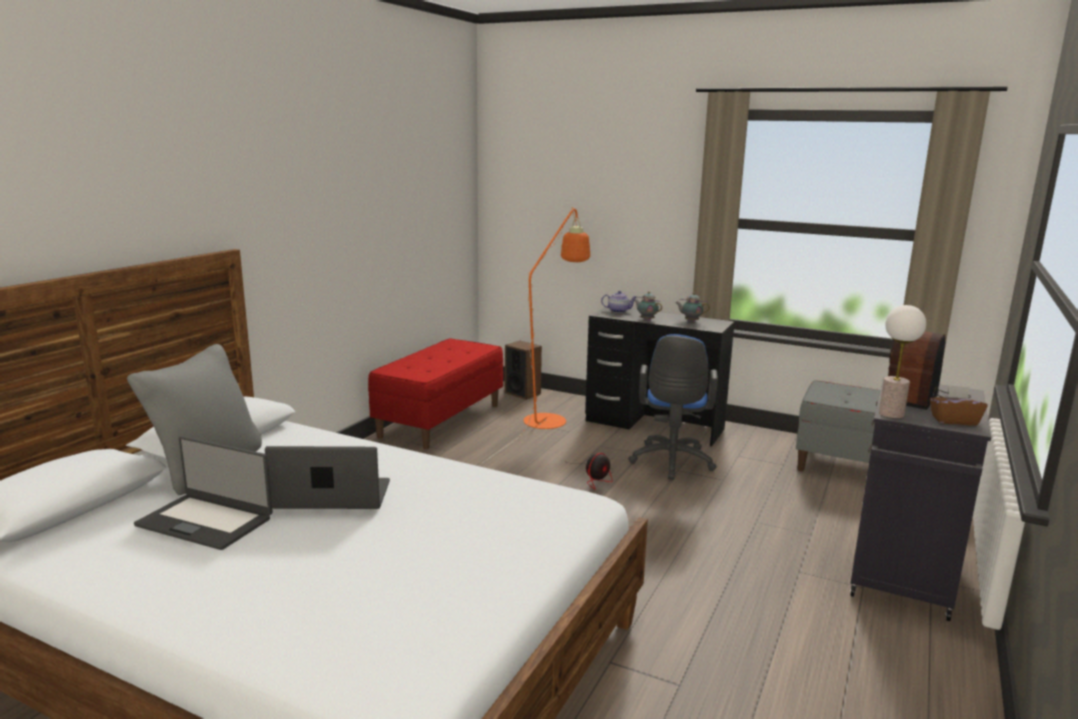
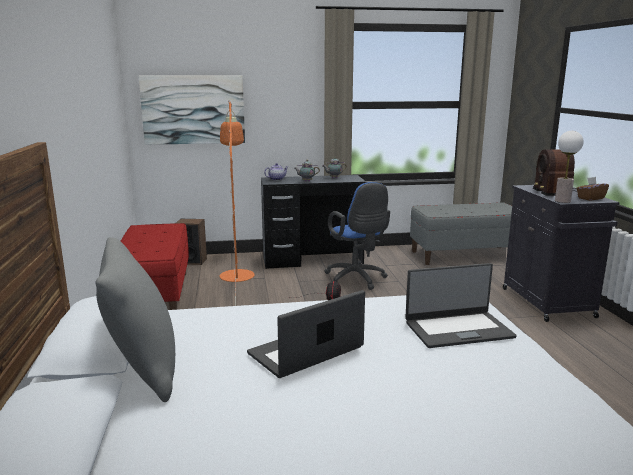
camera: 35 degrees left, 0 degrees up
(206, 521) = (243, 411): laptop -> laptop (458, 329)
(546, 213) = (193, 110): none -> picture

